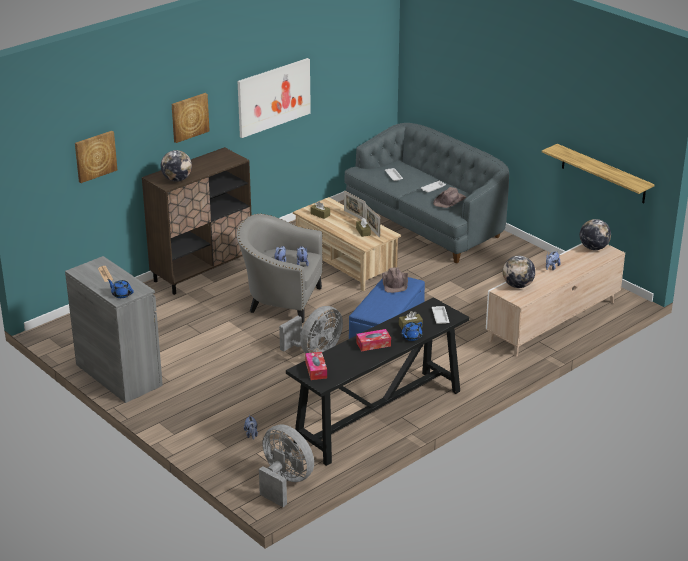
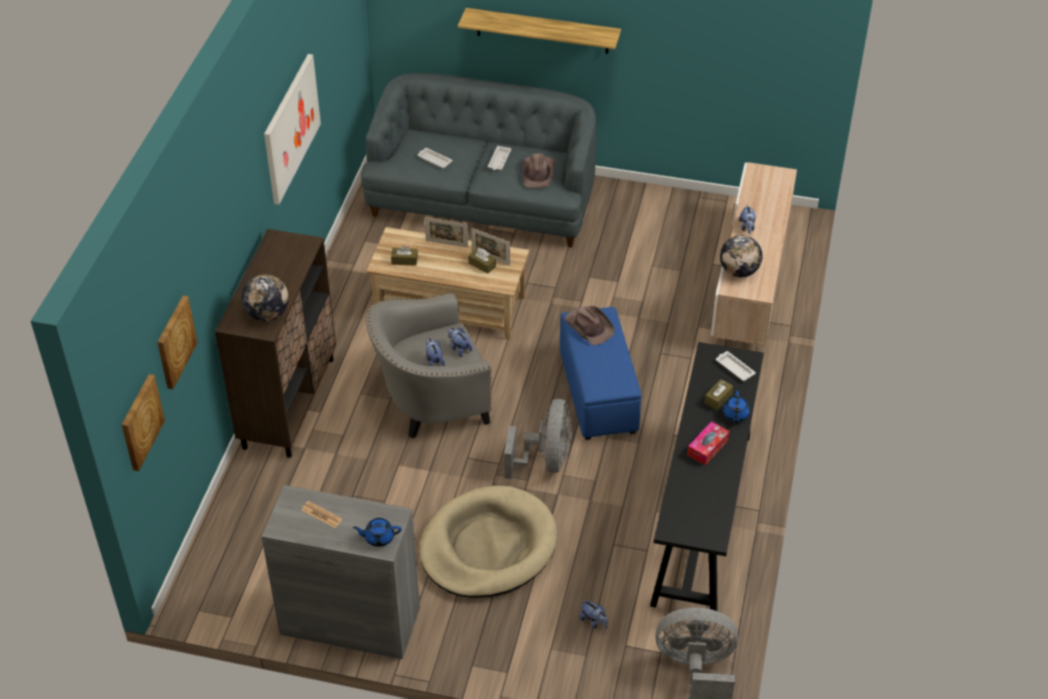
camera: 35 degrees left, 15 degrees up
(189, 117) = (236, 216): picture -> picture (140, 422)
(233, 376) = (488, 547): none -> beige dog bed
(316, 370) = (687, 521): tissue box -> none
(593, 248) = (761, 177): globe -> none
(603, 174) = (738, 81): shelf -> shelf (542, 31)

